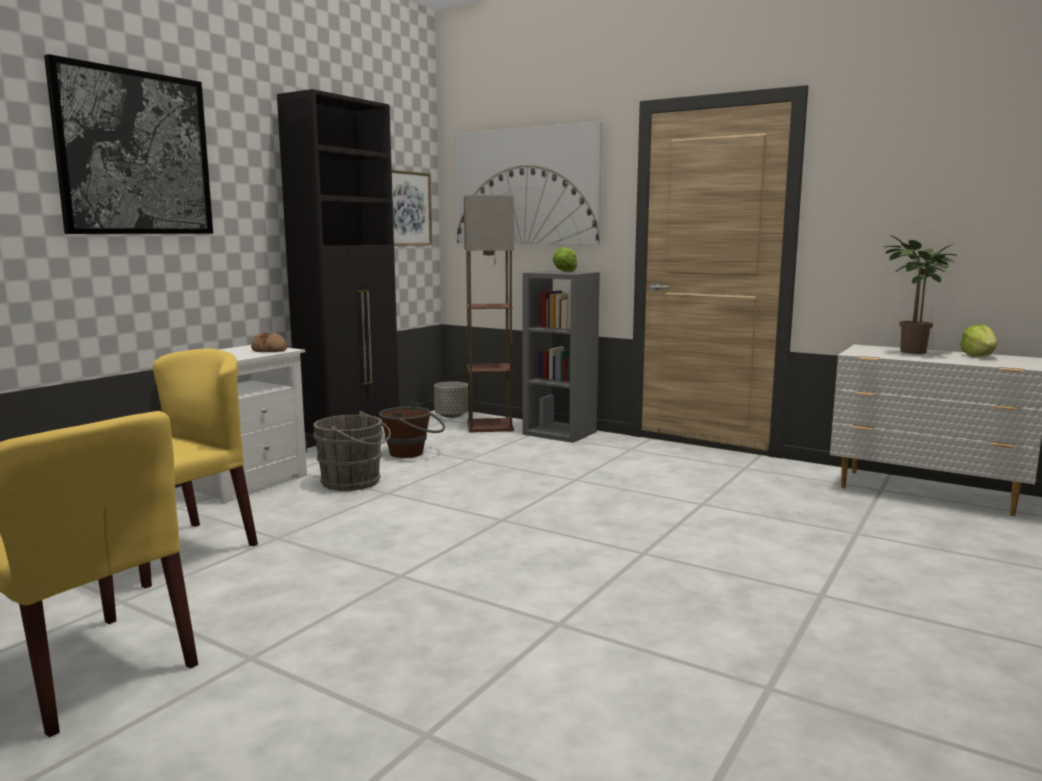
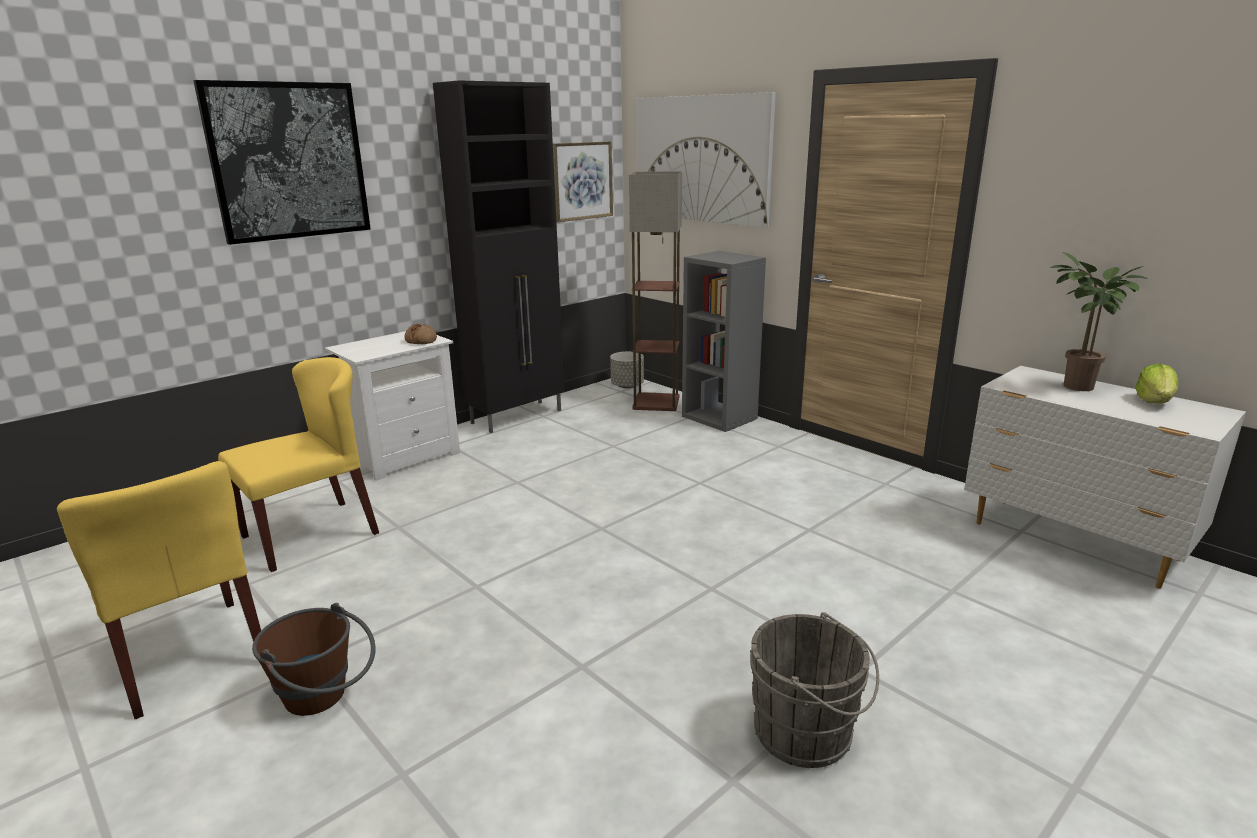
camera: 15 degrees right, 10 degrees up
(354, 482) = (495, 465): grey bucket -> grey bucket (808, 734)
(413, 453) = (566, 433): brown bucket -> brown bucket (324, 698)
(565, 271) = (730, 256): lettuce -> none

